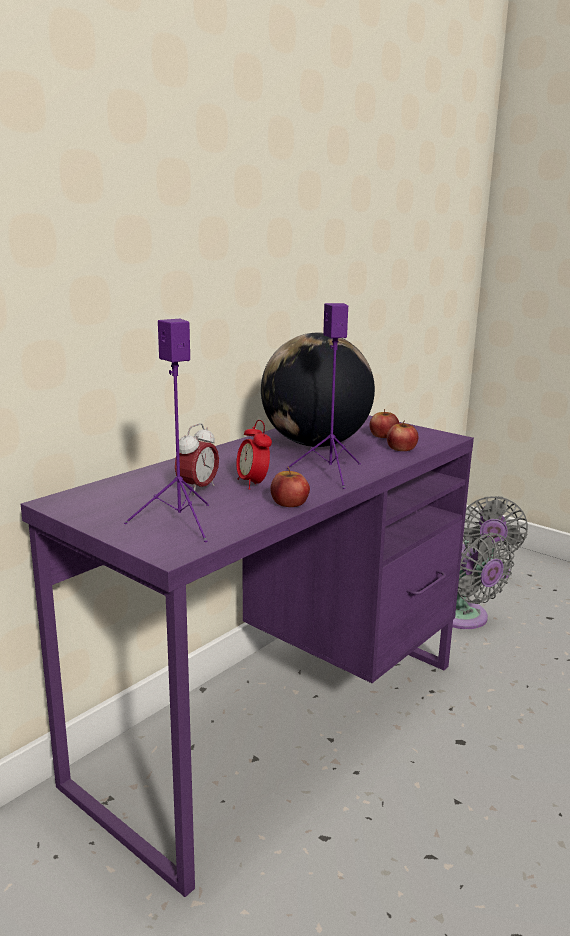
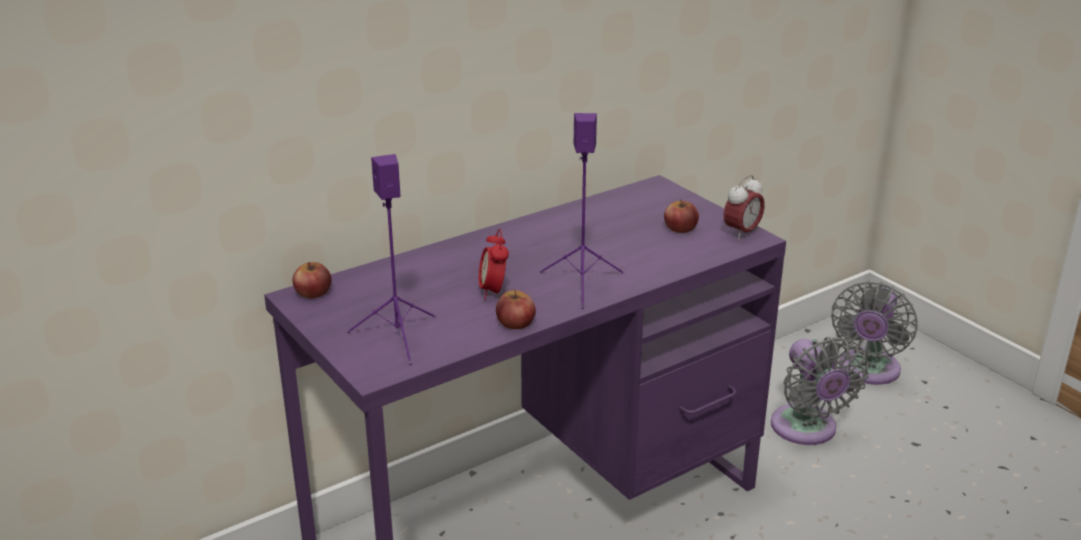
camera: 15 degrees right, 10 degrees up
(198, 489) = (435, 293): alarm clock -> alarm clock (742, 233)
(315, 444) = (593, 236): globe -> none
(401, 448) = (686, 252): apple -> apple (313, 292)

